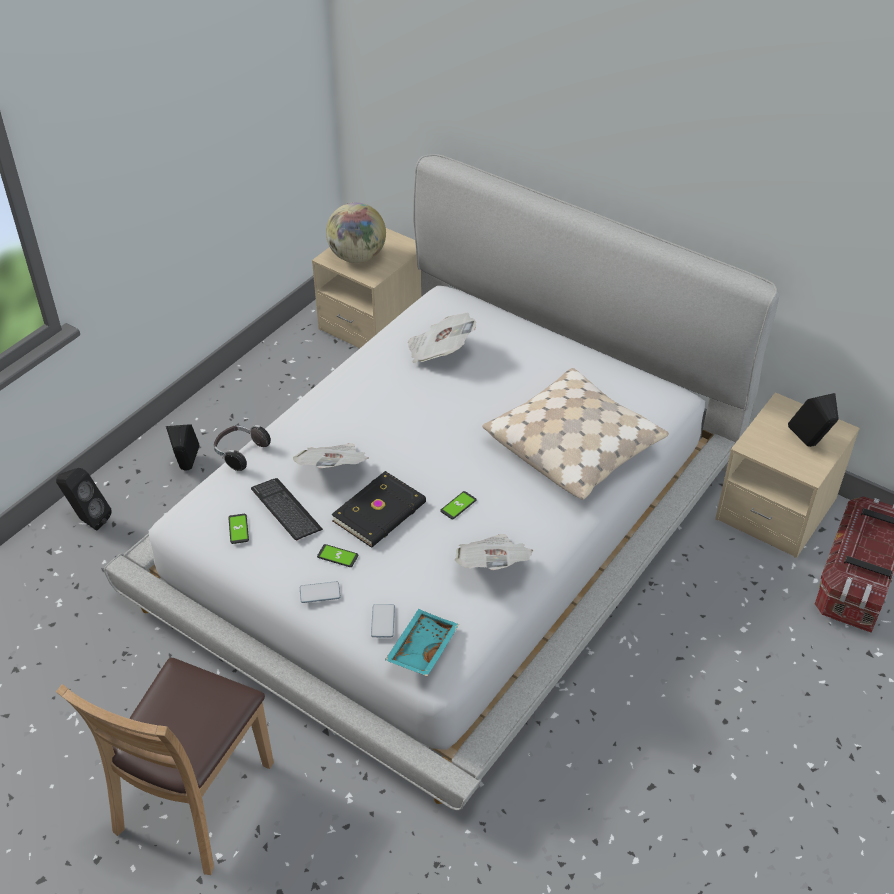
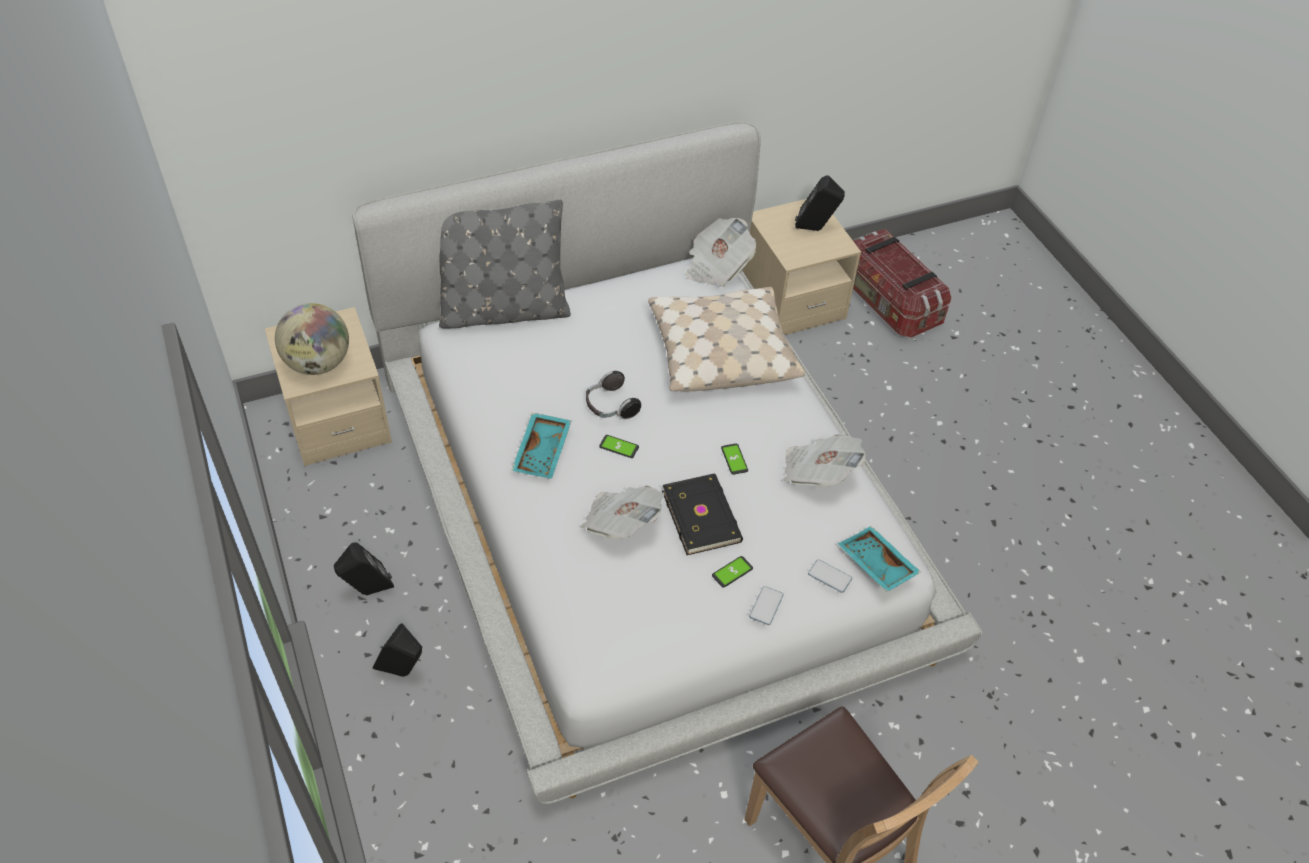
camera: 60 degrees left, 5 degrees up
(88, 520) = (401, 797): black speaker -> black speaker (368, 591)
(238, 529) = (642, 632): phone -> phone (619, 447)
(240, 453) = (537, 585): headphones -> headphones (610, 406)
(286, 510) = (646, 583): keyboard -> none
(367, 396) = (543, 452): none -> turquoise tray
(439, 352) = (529, 373): newspaper -> newspaper (717, 266)
(492, 310) = (503, 311): none -> grey pillow

